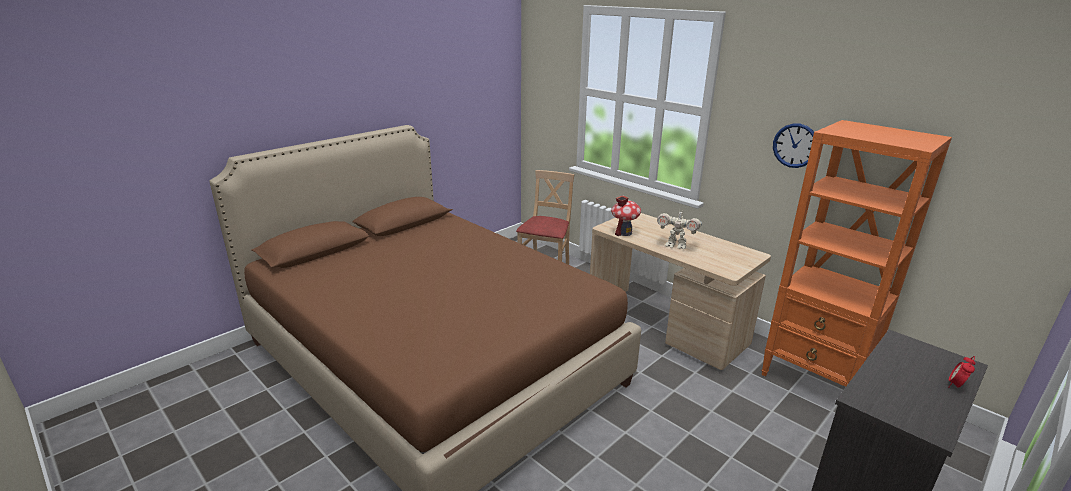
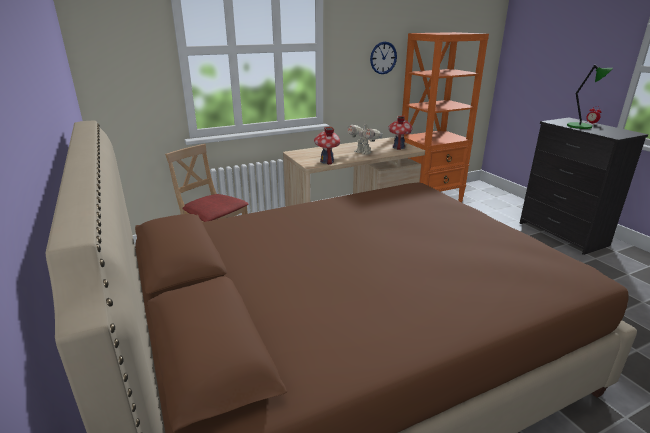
camera: 70 degrees left, 0 degrees up
(676, 246) = (363, 153): toy robot -> toy robot turned 90 degrees clockwise
(727, 263) = (398, 147): none -> toy house
(904, 369) = (581, 126): none -> green table lamp

